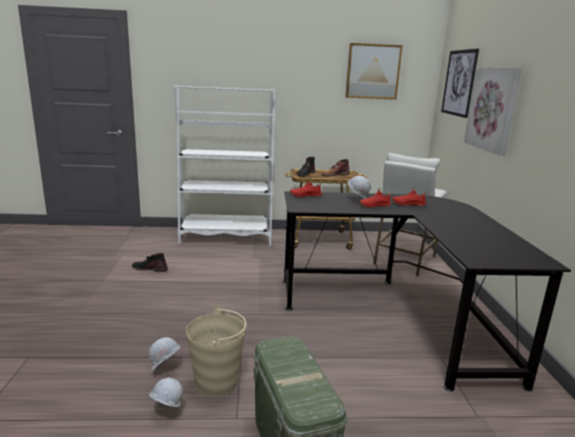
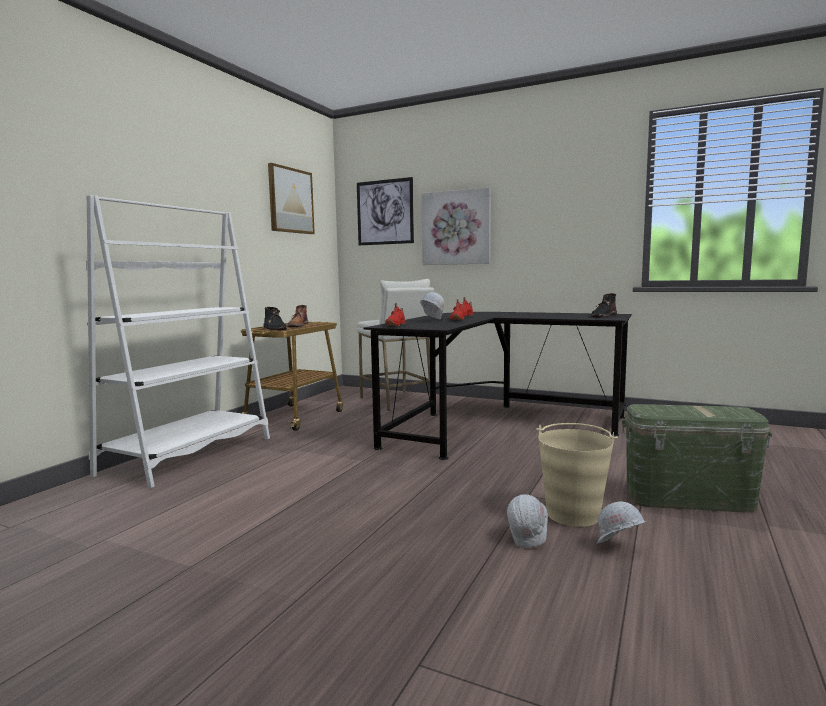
camera: 60 degrees left, 10 degrees down
(149, 268) = (208, 520): black boot -> black boot (603, 316)

